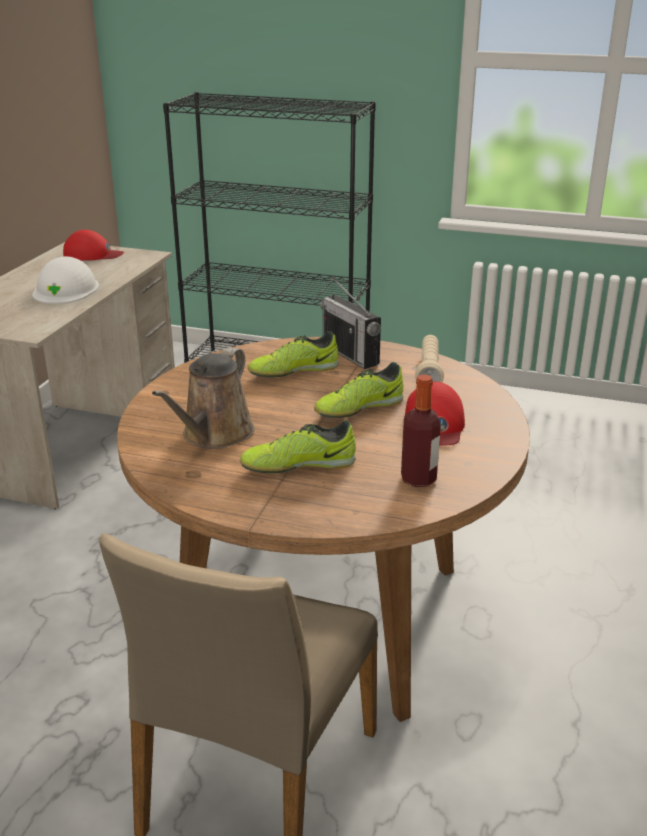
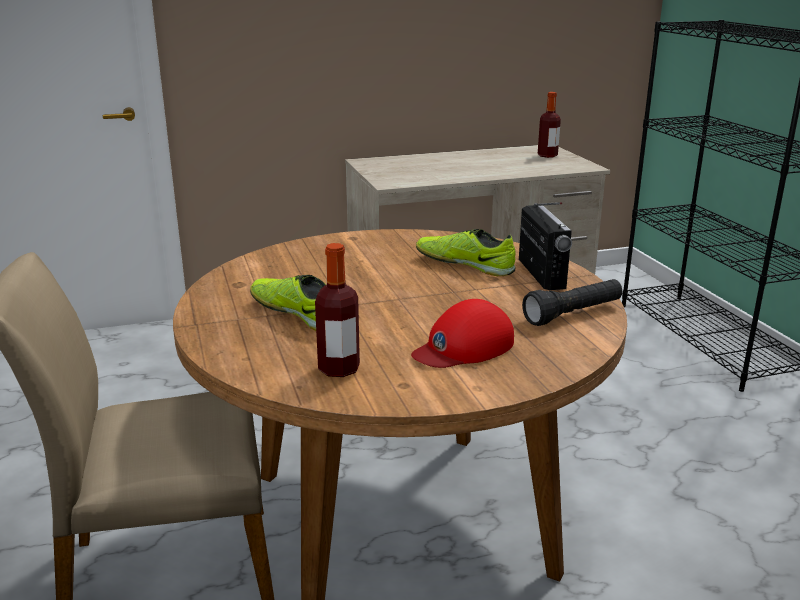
camera: 55 degrees right, 5 degrees down
(66, 289) = (473, 169): white hard hat -> none
(92, 254) = (547, 155): red cap -> bottle
(214, 435) = (308, 272): brown watering can -> none
(350, 354) = (541, 274): radio -> radio turned 150 degrees clockwise
(359, 408) = (438, 307): shoe -> none
(429, 371) = (573, 314): beige flashlight -> black flashlight

